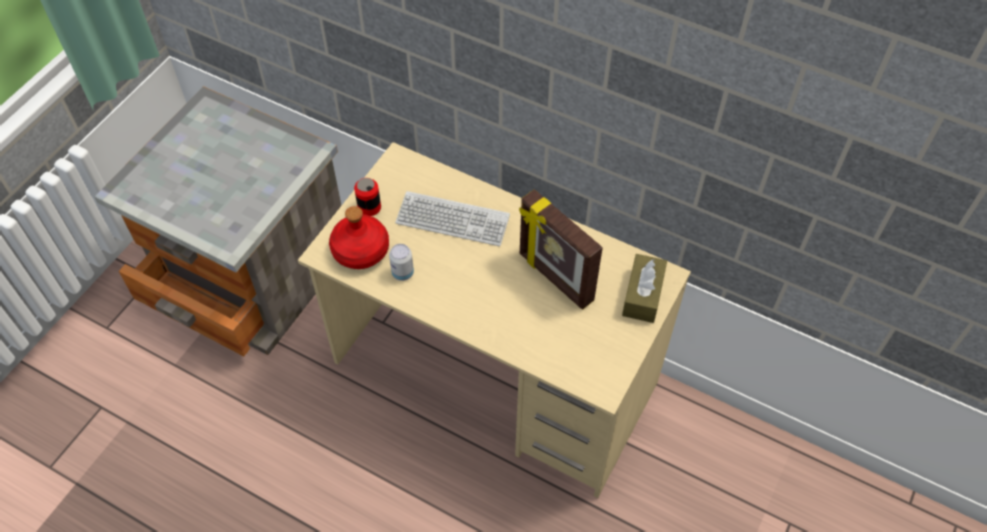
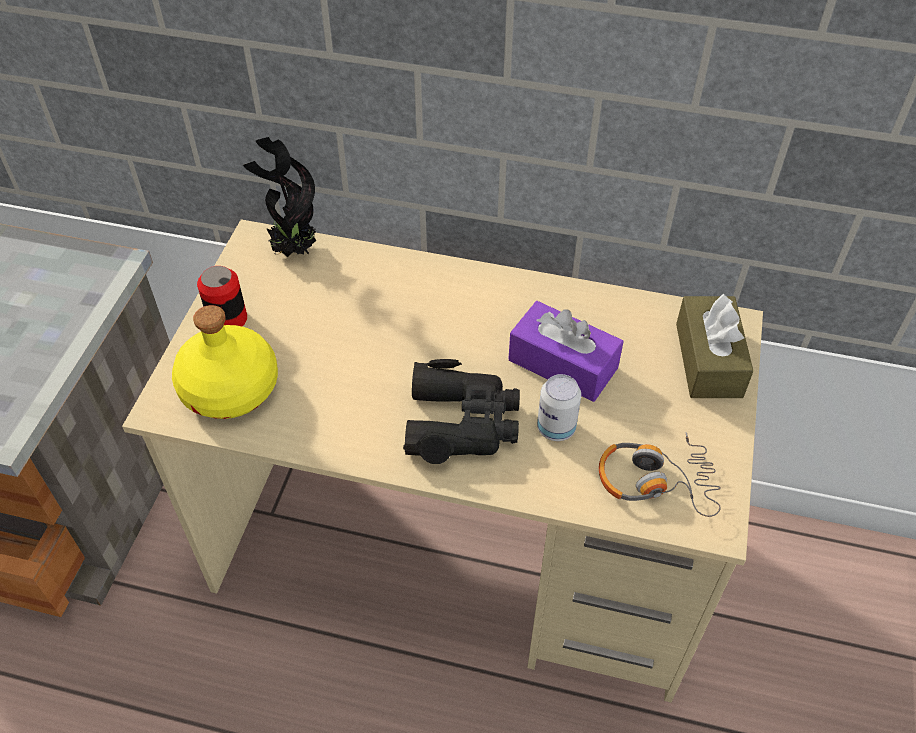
camera: 15 degrees left, 5 degrees down
(360, 251) = (229, 389): red bottle -> yellow bottle
(402, 273) = (311, 408): can -> can (556, 428)
(417, 170) = (292, 251): none -> potted plant
(452, 220) = (370, 311): keyboard -> none
(484, 300) = (462, 422): none -> black binoculars
(555, 278) = (563, 364): picture frame -> purple tissue box
(581, 359) = (655, 481): none -> headphones

